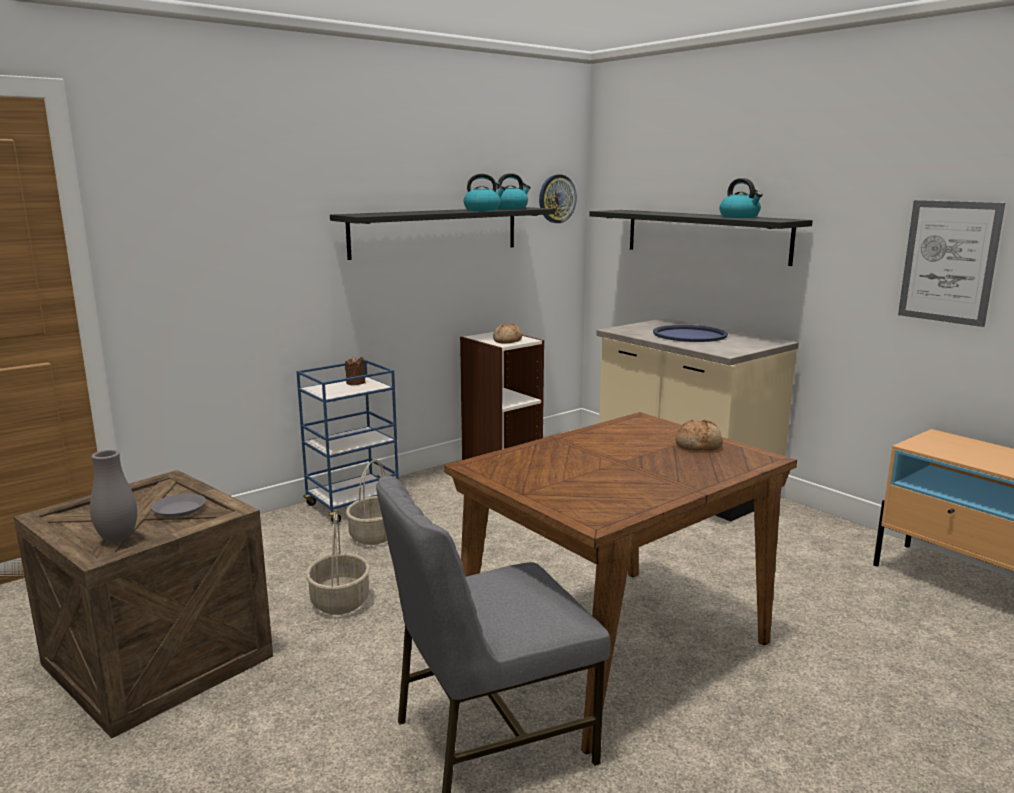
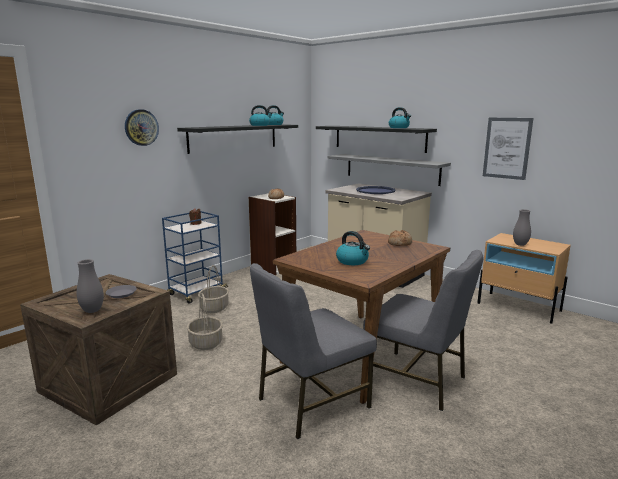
camera: 10 degrees left, 0 degrees up
(557, 198) = (296, 119): wall clock -> wall clock (141, 127)
(590, 478) = (353, 261): none -> kettle
(706, 717) = (417, 380): none -> grey chair
(726, 294) = (391, 169): none -> grey shelf
(963, 457) = (520, 245): none -> grey vase

